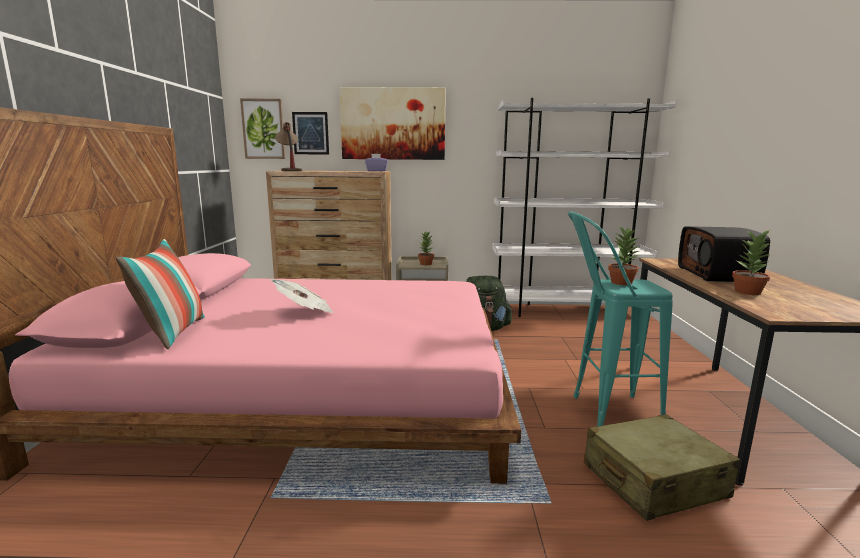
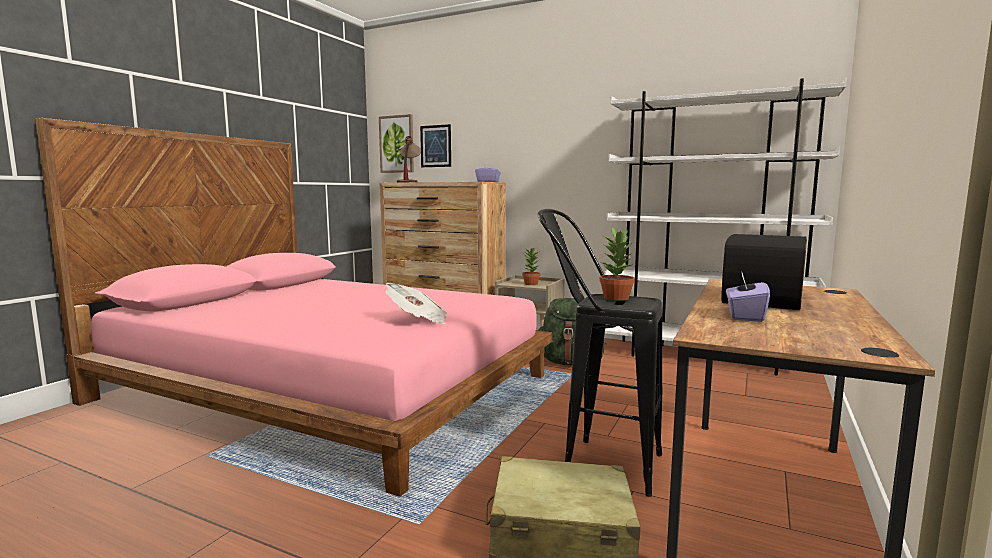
camera: 25 degrees right, 5 degrees down
(172, 333) = (202, 308): pillow -> none
(304, 311) = (317, 304): newspaper -> newspaper (418, 320)
(393, 124) = (511, 132): picture -> none
(602, 413) = (596, 463): turquoise stool -> black stool
(748, 292) = (744, 316): potted plant -> purple tissue box

